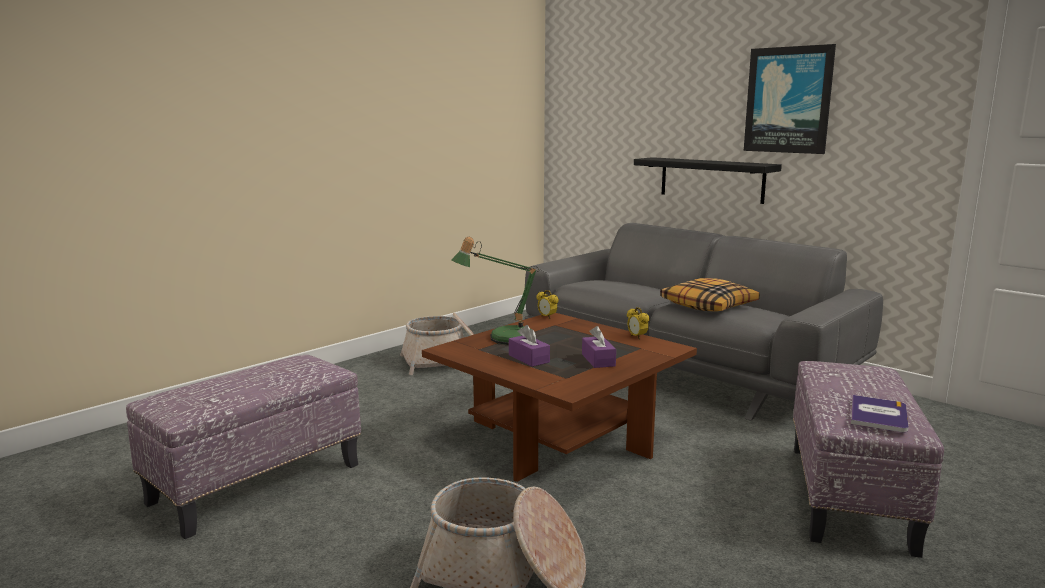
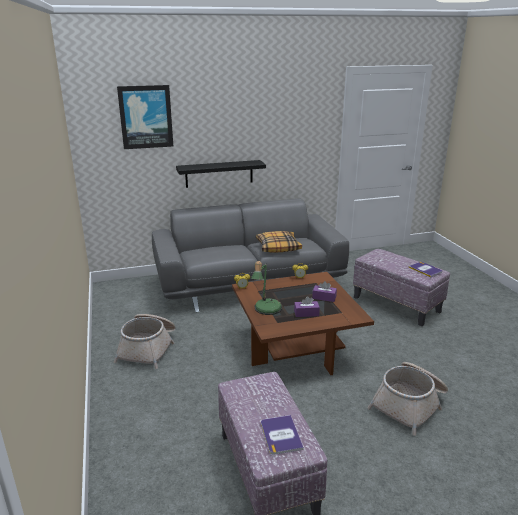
camera: 60 degrees left, 10 degrees up
(203, 394) = (281, 435): none -> book
(788, 100) = (260, 125): picture -> picture (146, 117)

